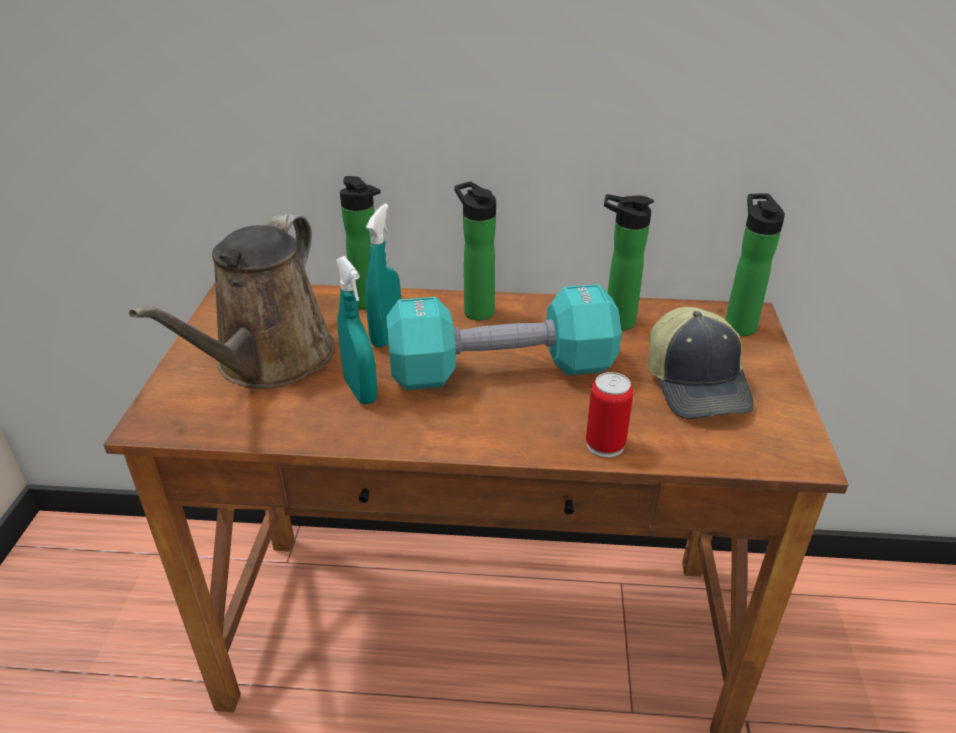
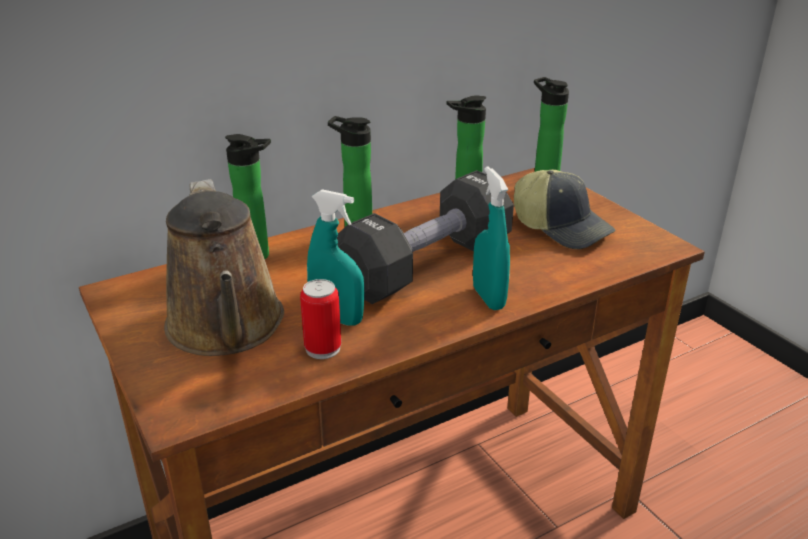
camera: 35 degrees left, 5 degrees down
(386, 335) = (305, 273): turquoise spray bottle -> turquoise spray bottle (488, 298)
(501, 371) = (426, 265): turquoise dumbbell -> black dumbbell
(605, 444) = (553, 284): can -> can (323, 348)

